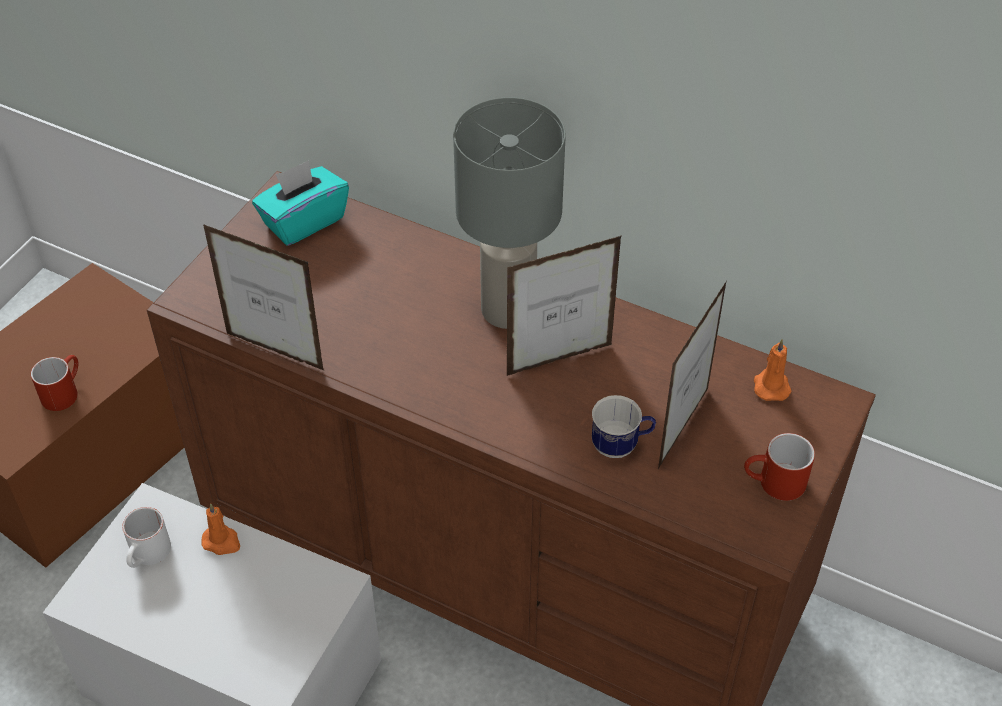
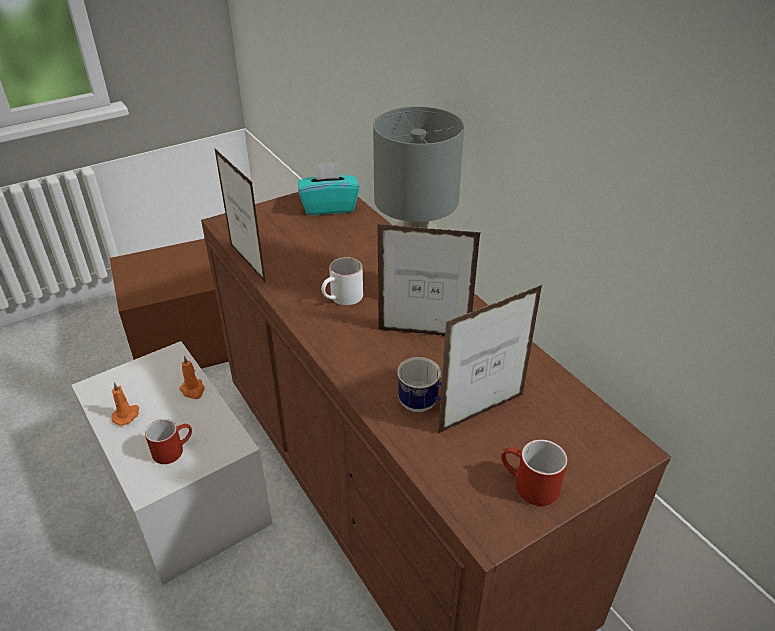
camera: 30 degrees right, 10 degrees down
(63, 391) = (184, 281): red mug -> red mug (173, 449)
(148, 556) = (149, 380): white mug -> white mug (342, 299)
(770, 385) = (578, 413): orange candle -> orange candle (127, 415)

